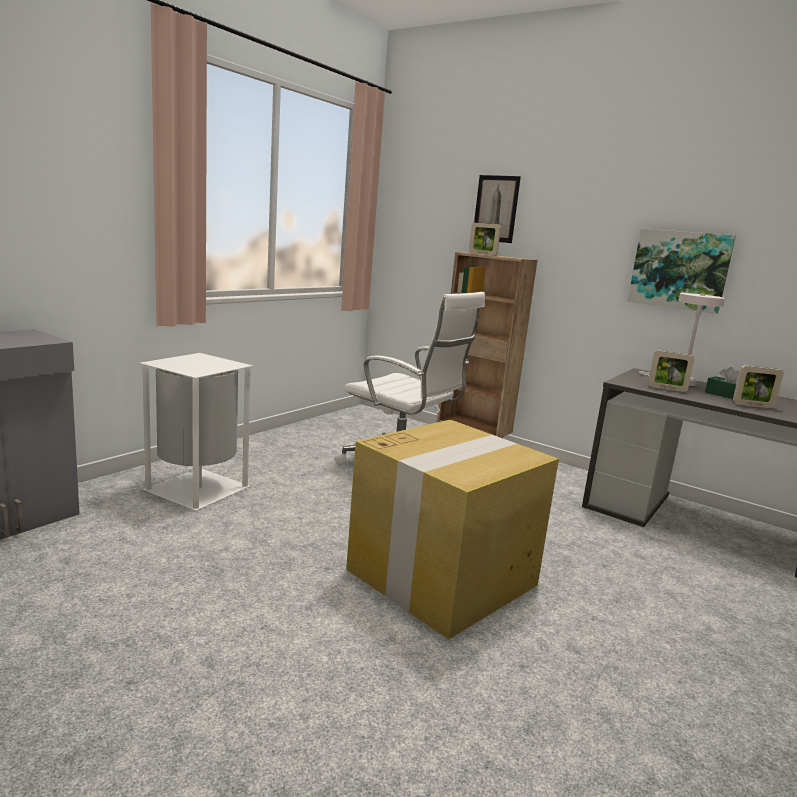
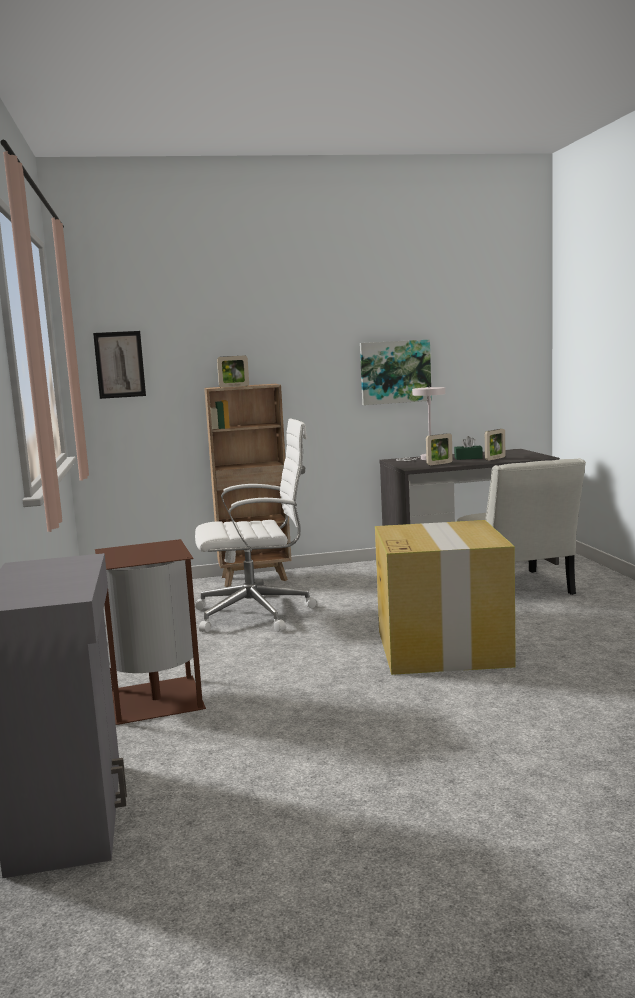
camera: 45 degrees left, 5 degrees down
(199, 489) = (157, 699): white trash can -> brown trash can
(496, 209) = (217, 341): picture -> picture (120, 364)
(672, 573) = (517, 589): none -> white chair

